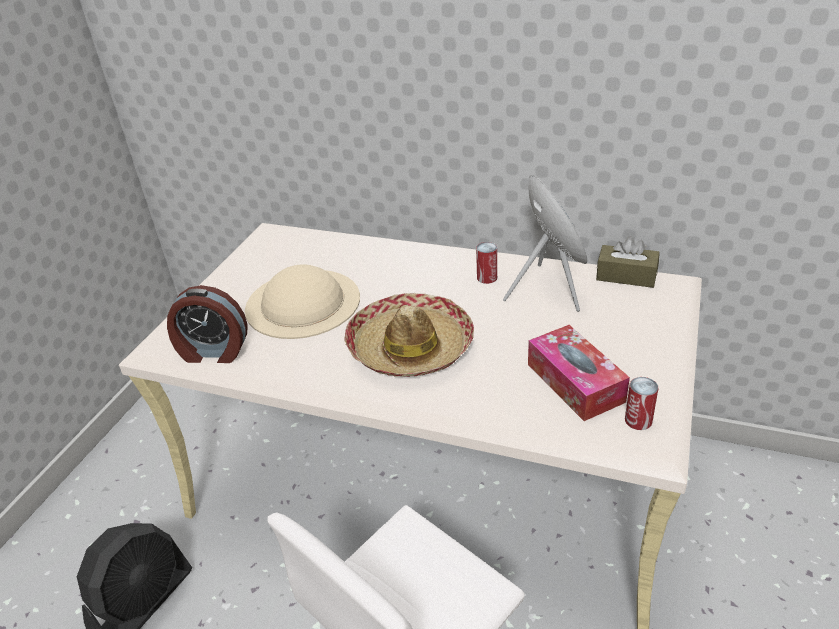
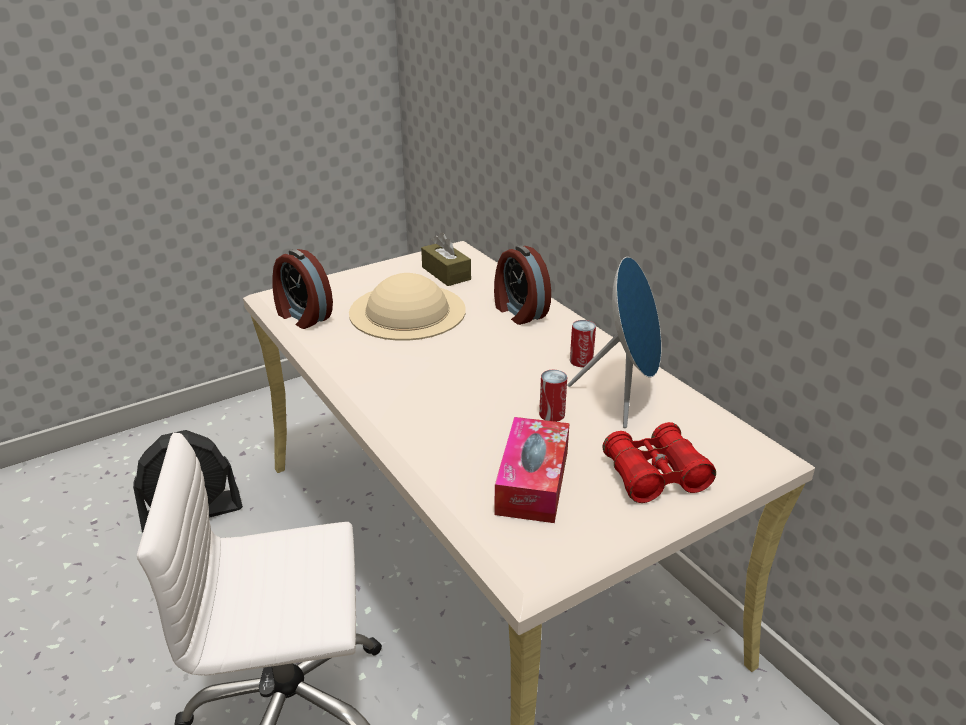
camera: 35 degrees right, 5 degrees down
(392, 261) = (519, 312): none -> alarm clock
(410, 347) = (438, 382): hat -> none
(626, 276) = (721, 422): brown tissue box -> brown tissue box (446, 273)
(637, 333) = (655, 475): none -> red binoculars
(638, 420) = (543, 543): can -> can (552, 414)

